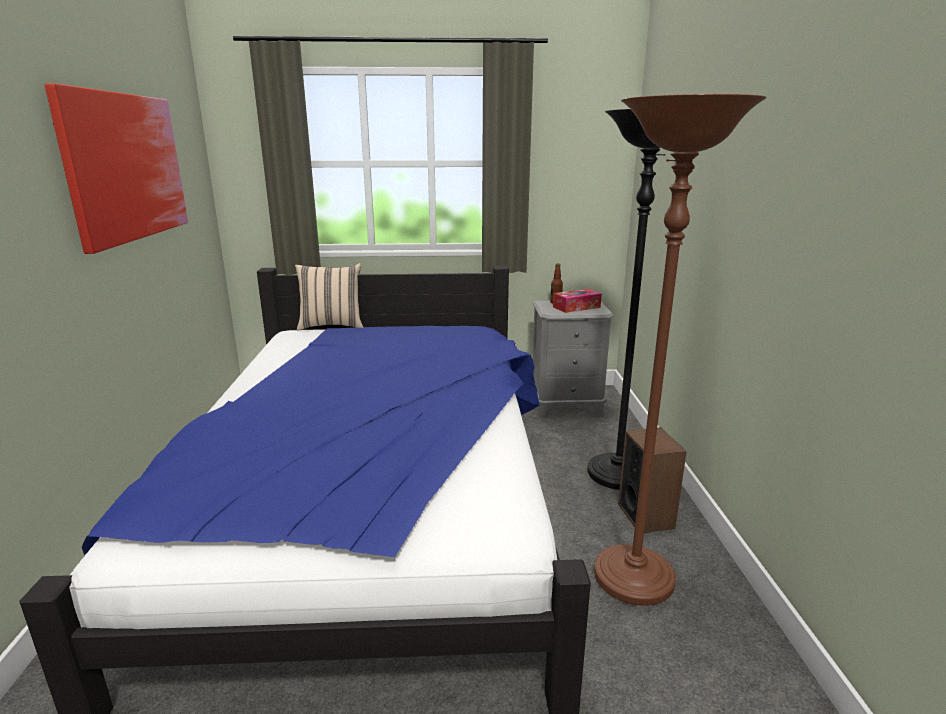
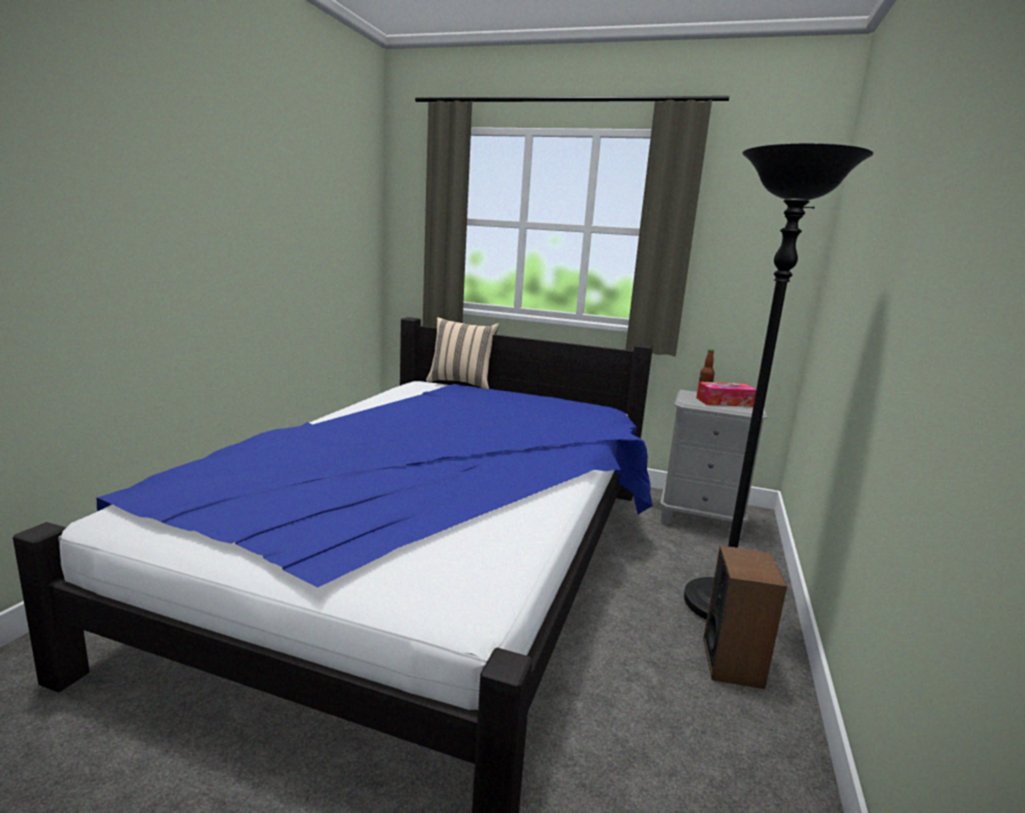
camera: 20 degrees right, 5 degrees down
(125, 167) = (279, 199): picture -> none
(633, 578) = (672, 729): brown floor lamp -> none

